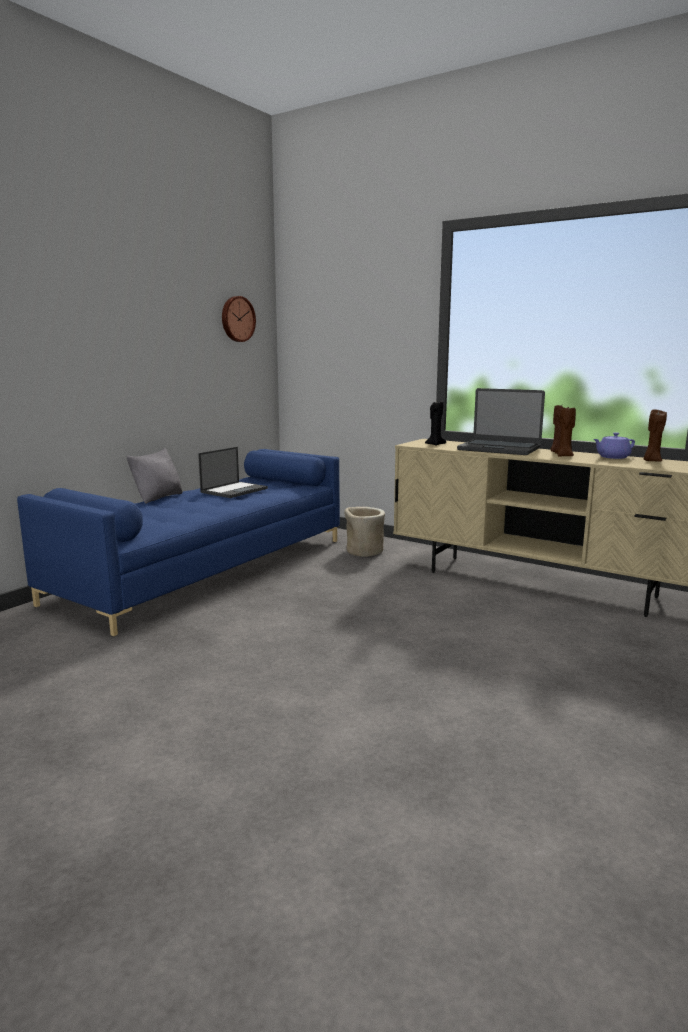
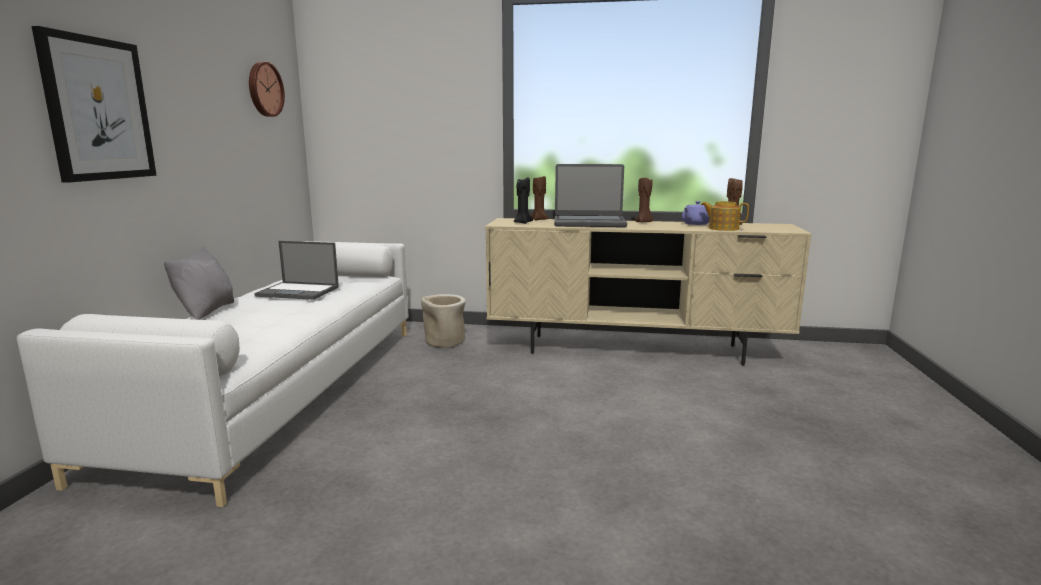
camera: 25 degrees left, 0 degrees up
(90, 343) = (98, 109): none -> picture
(207, 568) = (281, 390): blue sofa -> white sofa
(234, 490) = (299, 291): laptop -> laptop turned 90 degrees clockwise
(564, 456) = (656, 225): brown candle -> brown candle (539, 219)
(631, 464) = (722, 228): none -> teapot

